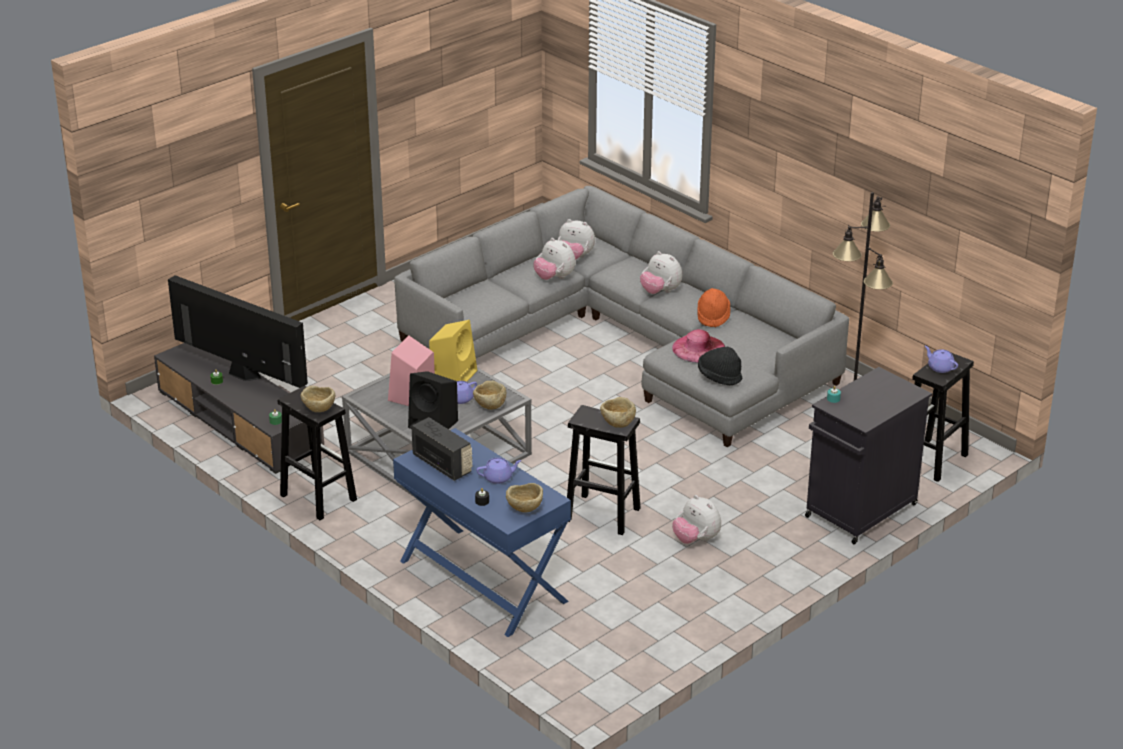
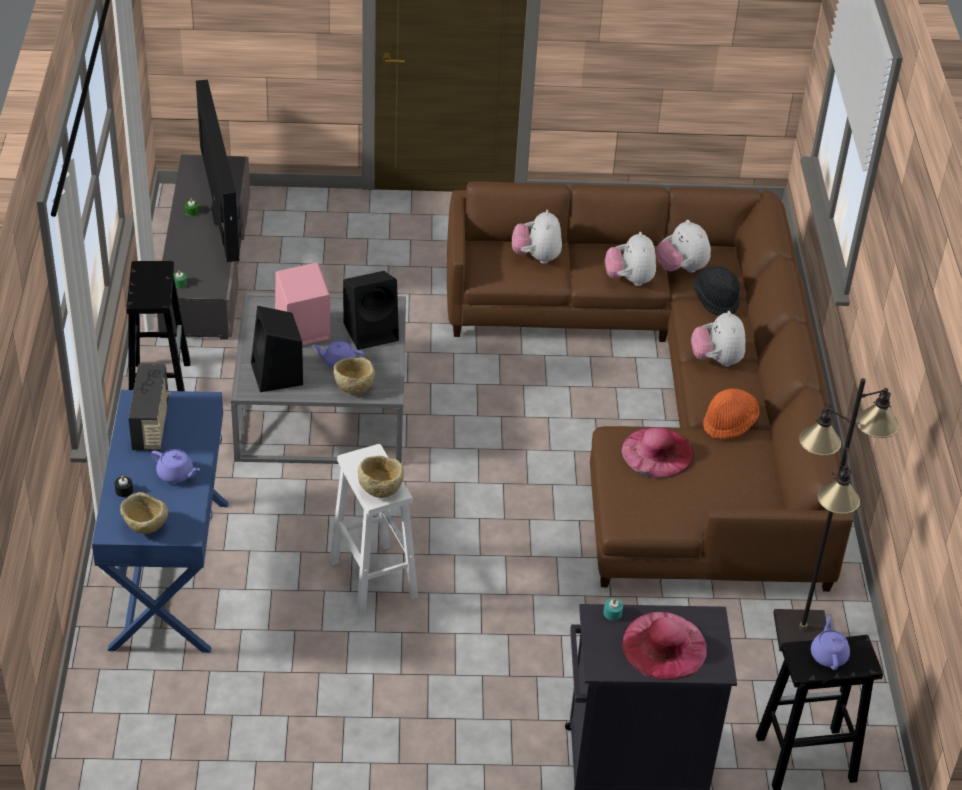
camera: 40 degrees right, 10 degrees up
(319, 410) = (146, 295): beige bowl -> none
(454, 374) = (372, 331): yellow speaker -> black speaker
(601, 514) = (372, 577): black stool -> white stool
(628, 341) = (670, 397): grey sofa -> brown sofa
(696, 539) = (421, 673): plush toy -> plush toy (536, 257)
(719, 376) = (633, 500): black hat -> black hat (716, 300)
(877, 398) = (664, 646): none -> pink hat

